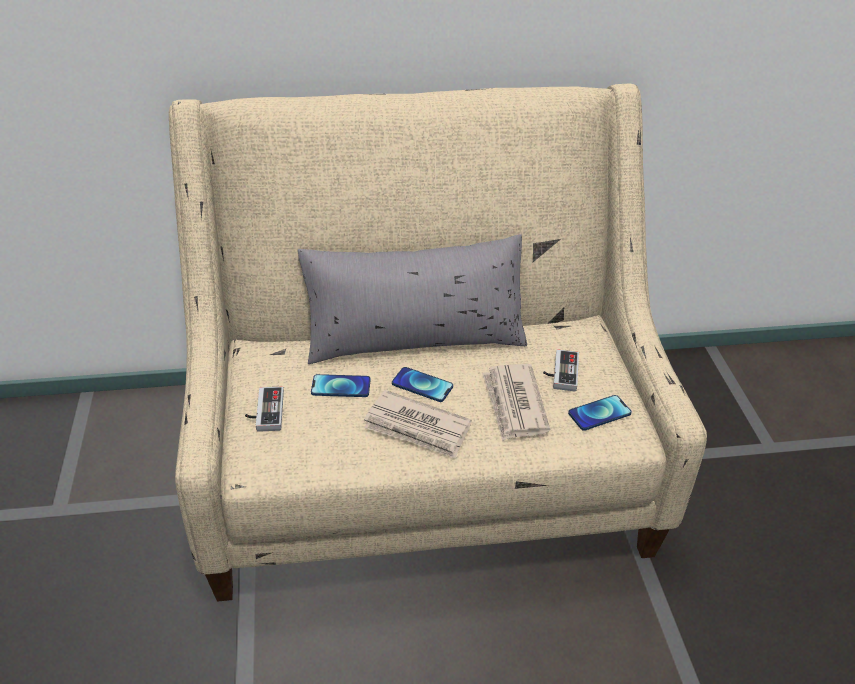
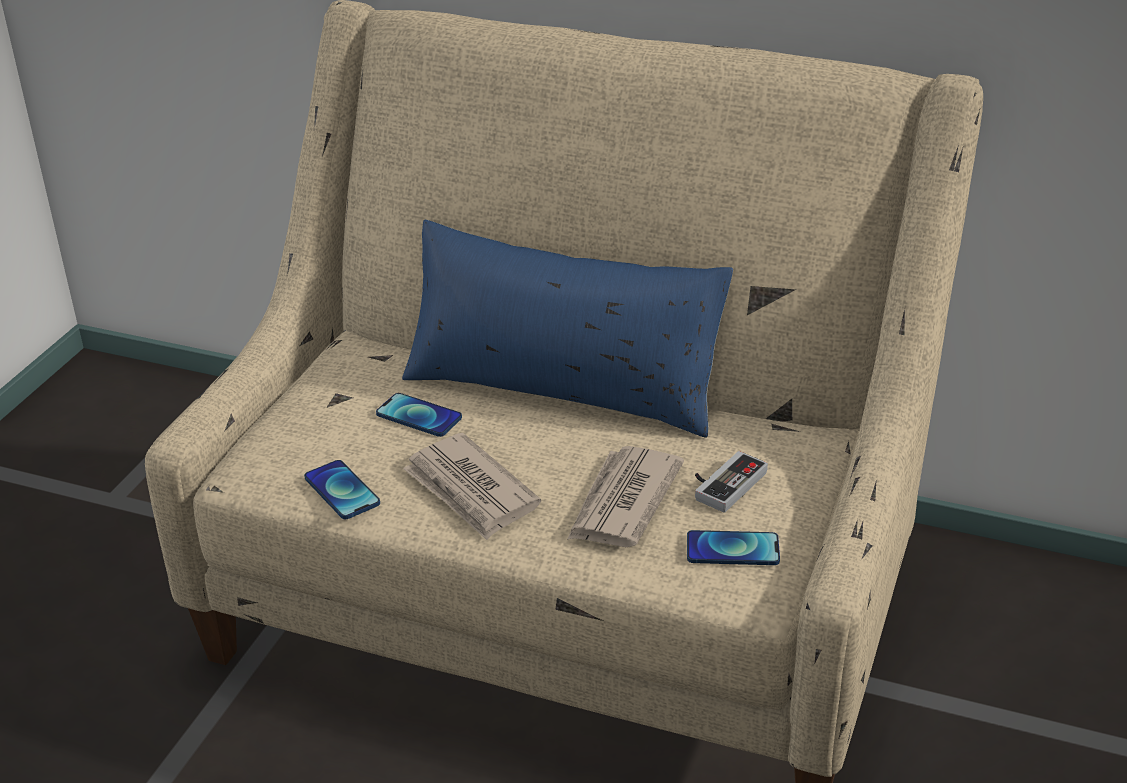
camera: 30 degrees right, 5 degrees down
(264, 412) = (306, 417): game controller -> none
(415, 337) = (563, 386): grey pillow -> blue pillow
(422, 385) = (521, 444): phone -> phone (342, 491)

